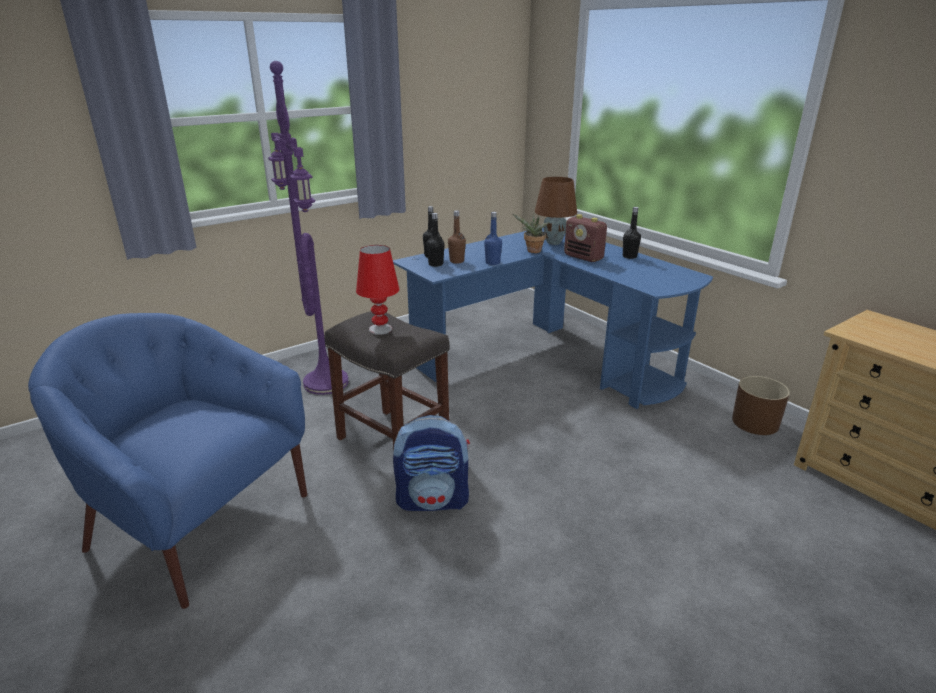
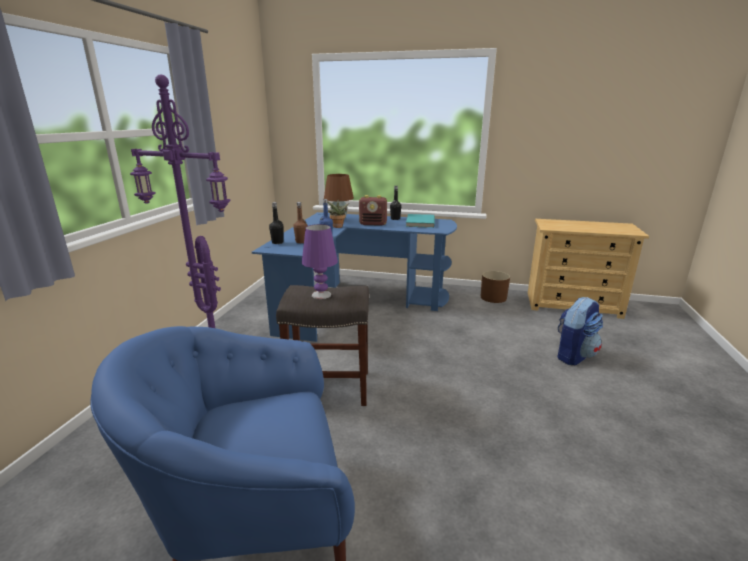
camera: 40 degrees left, 5 degrees down
(380, 329) = (321, 295): red table lamp -> purple table lamp
(433, 500) = (408, 408): backpack -> backpack (573, 355)
(435, 264) = (291, 246): black bottle -> none
(652, 270) = (419, 222): none -> turquoise book

